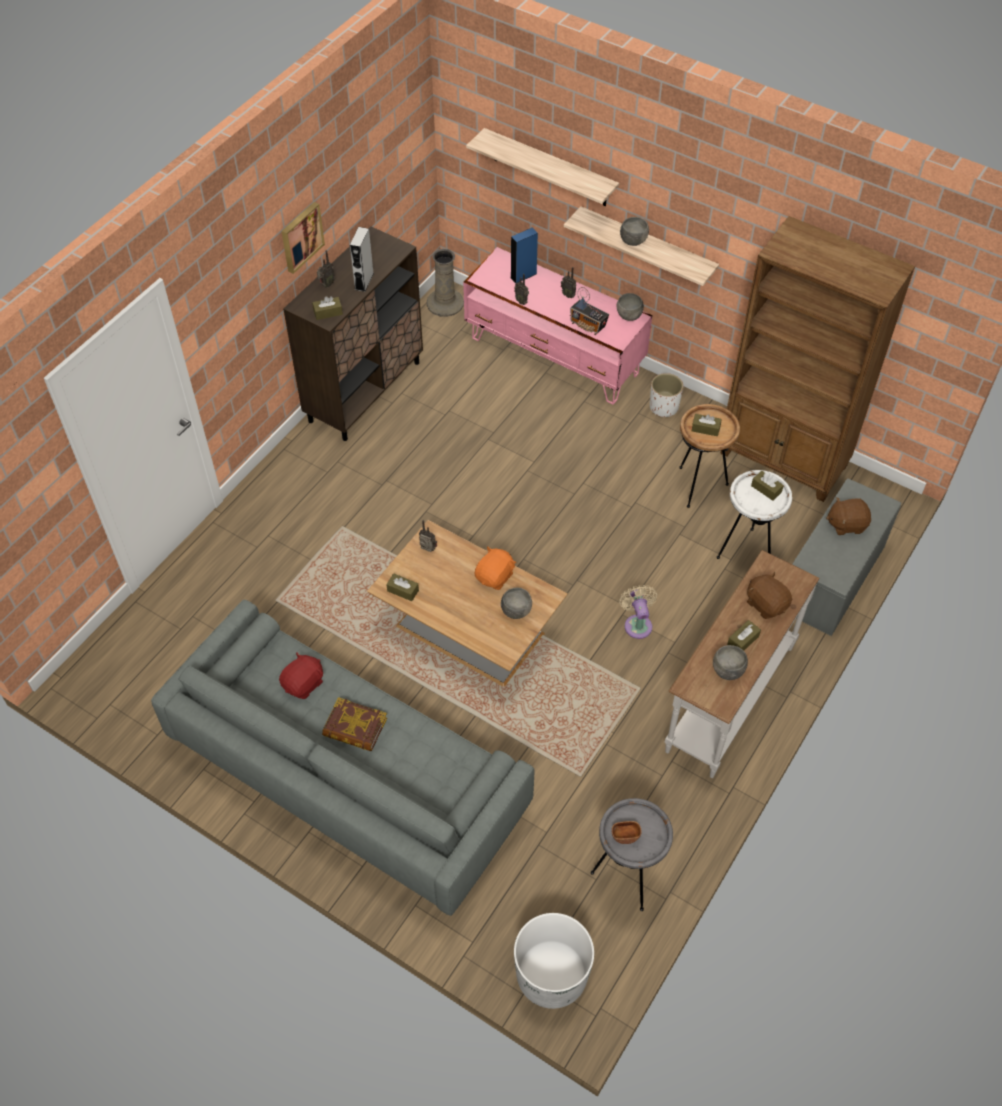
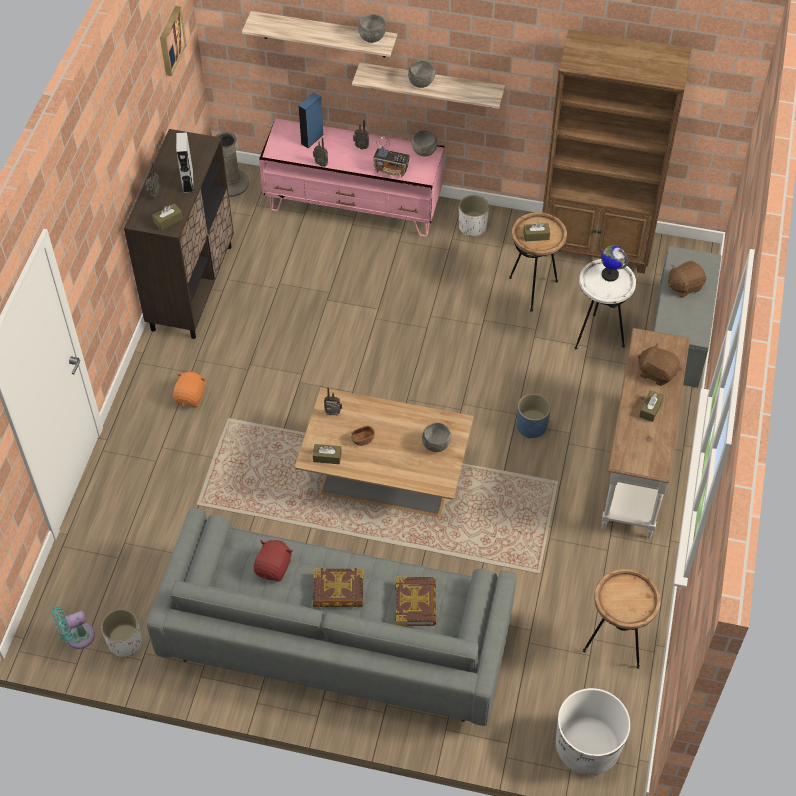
camera: 20 degrees left, 0 degrees up
(108, 692) = (76, 637): none -> turquoise fan
(149, 712) = (125, 642): none -> white planter
(301, 236) = (126, 155): picture -> picture (170, 40)
(425, 766) = (416, 604): none -> book
(495, 577) = (404, 420): orange plush toy -> orange plush toy (191, 396)
(625, 835) = (620, 603): brown bowl -> brown bowl (362, 439)
(627, 878) = (615, 645): grey side table -> brown side table
(637, 624) = (531, 426): beige fan -> blue planter
(727, 671) = (649, 439): grey bowl -> grey bowl (371, 38)
(766, 489) = (610, 274): brown tissue box -> globe

